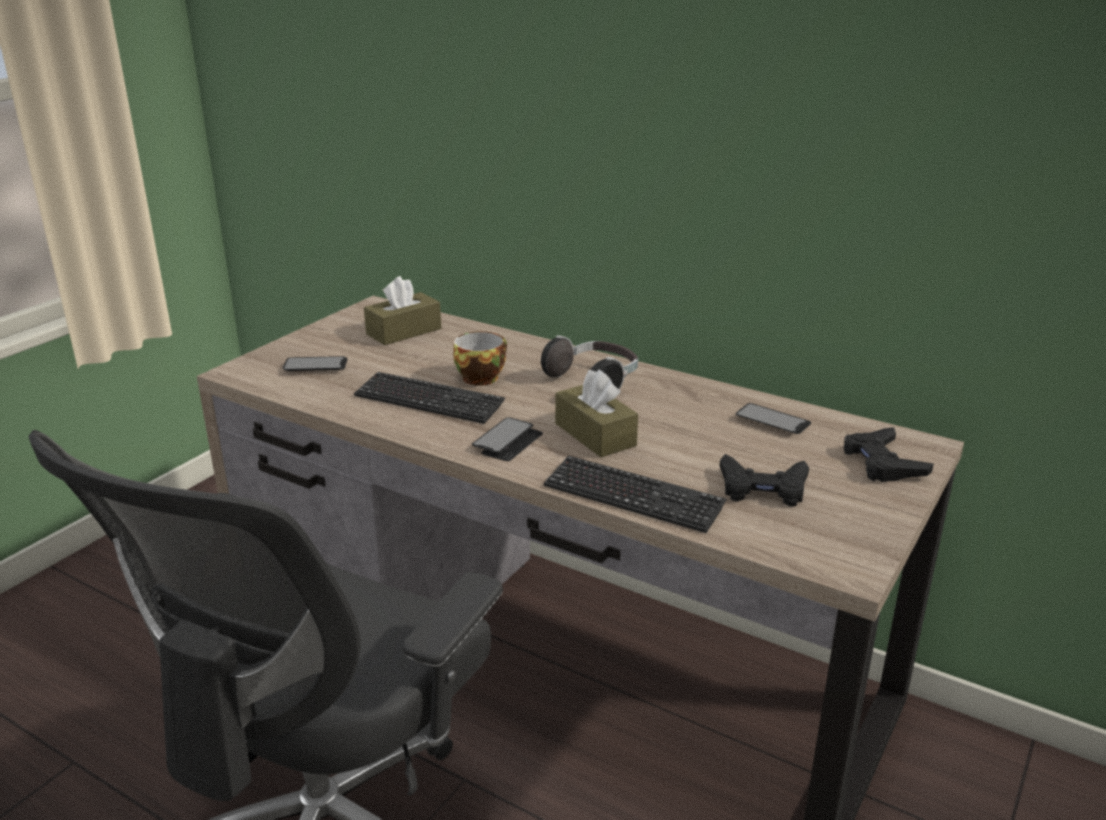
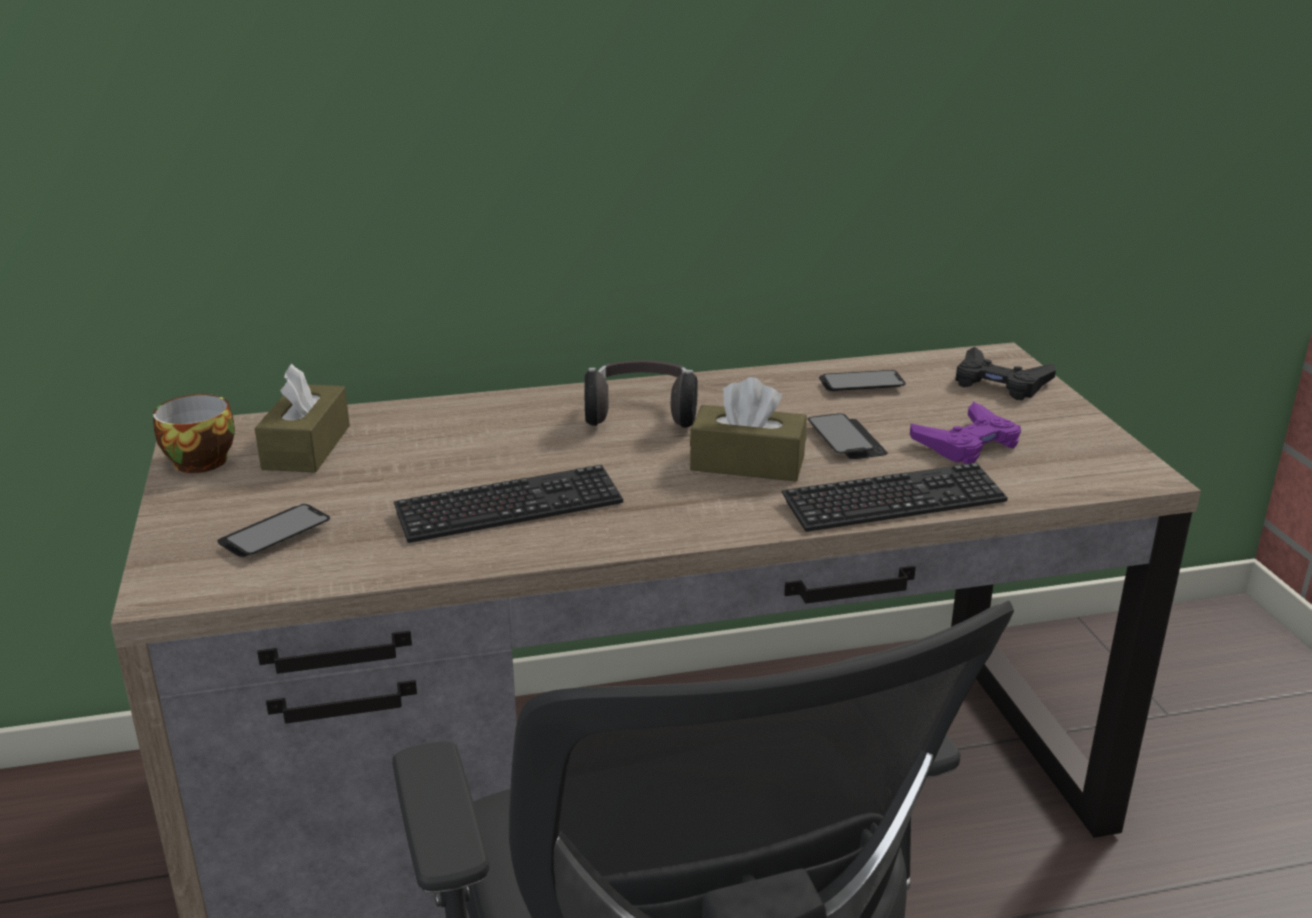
camera: 45 degrees left, 0 degrees up
(481, 376) = (513, 458): cup -> cup (199, 459)
(508, 441) = (682, 509): phone -> phone (846, 439)
(763, 488) = (967, 443): black game controller -> purple game controller

